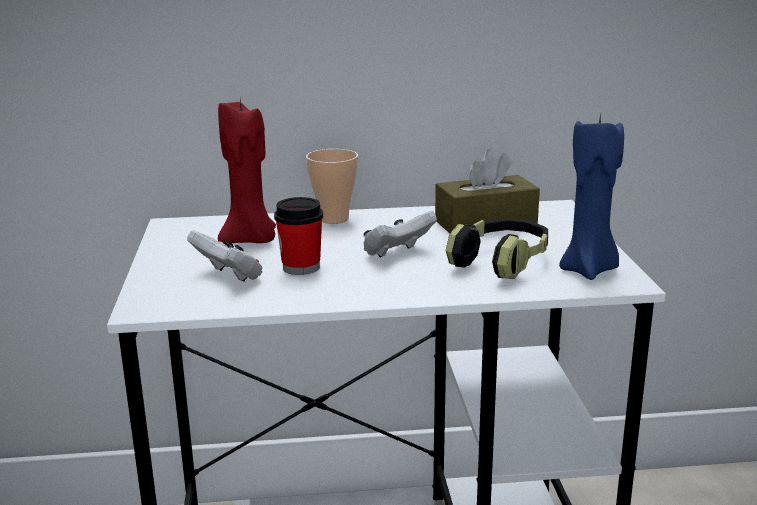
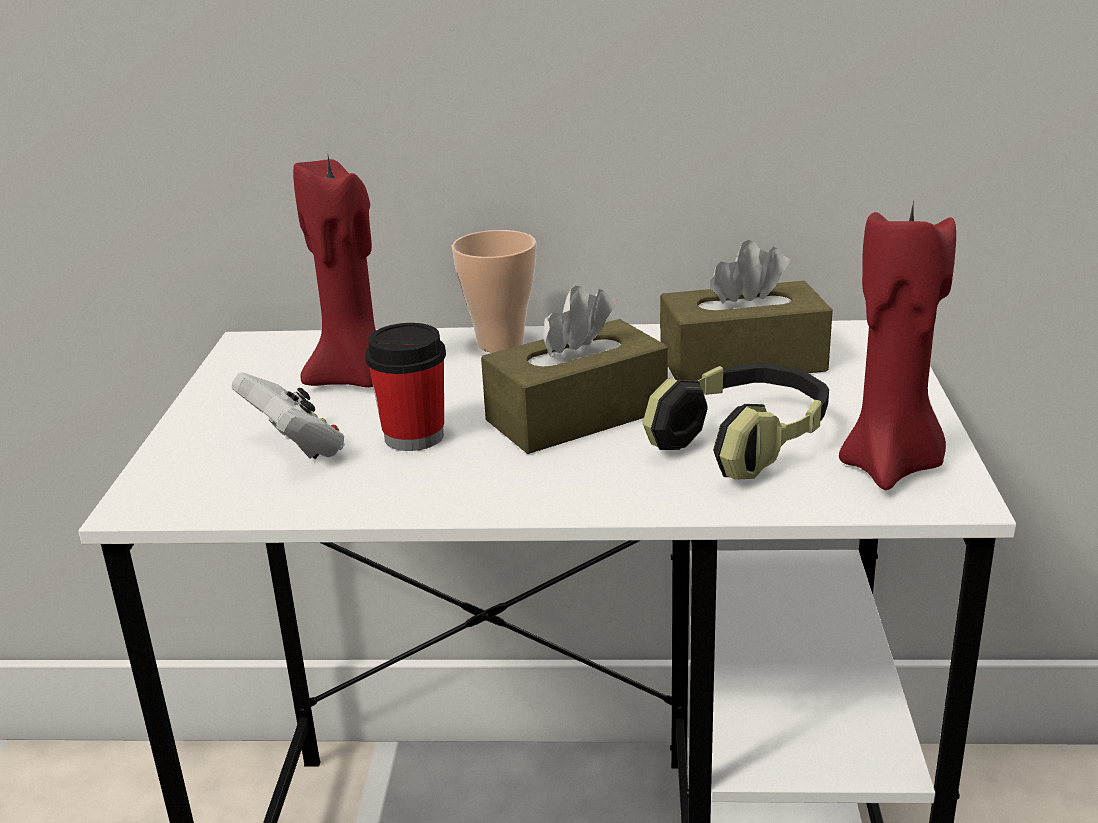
camera: 10 degrees right, 5 degrees up
(397, 253) = (576, 415): white game controller -> brown tissue box
(589, 270) = (891, 467): blue candle -> red candle

